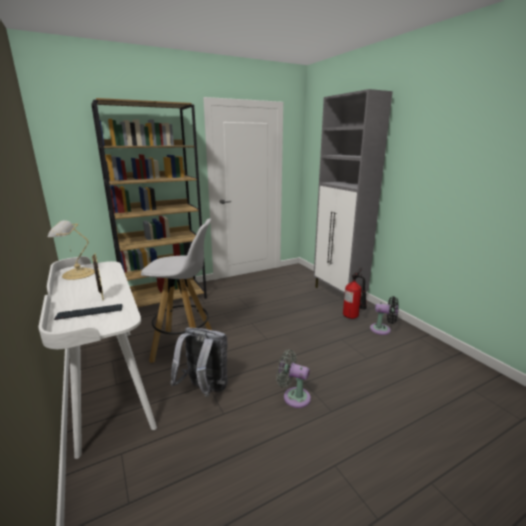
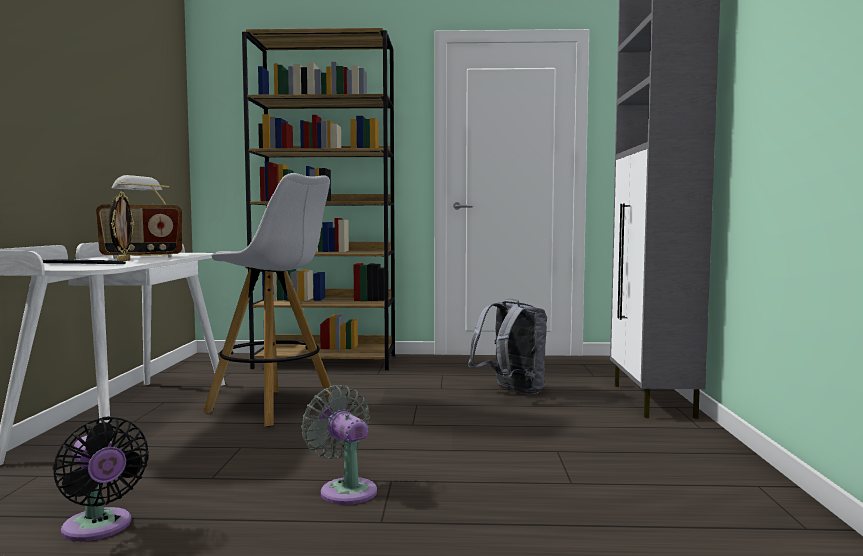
camera: 30 degrees right, 15 degrees down
(92, 283) = (142, 257): none -> radio
(204, 389) = (227, 450): grey backpack -> grey backpack (511, 392)
(353, 317) = (634, 431): fire extinguisher -> none
(382, 330) = (677, 458): black fan -> black fan (99, 528)

